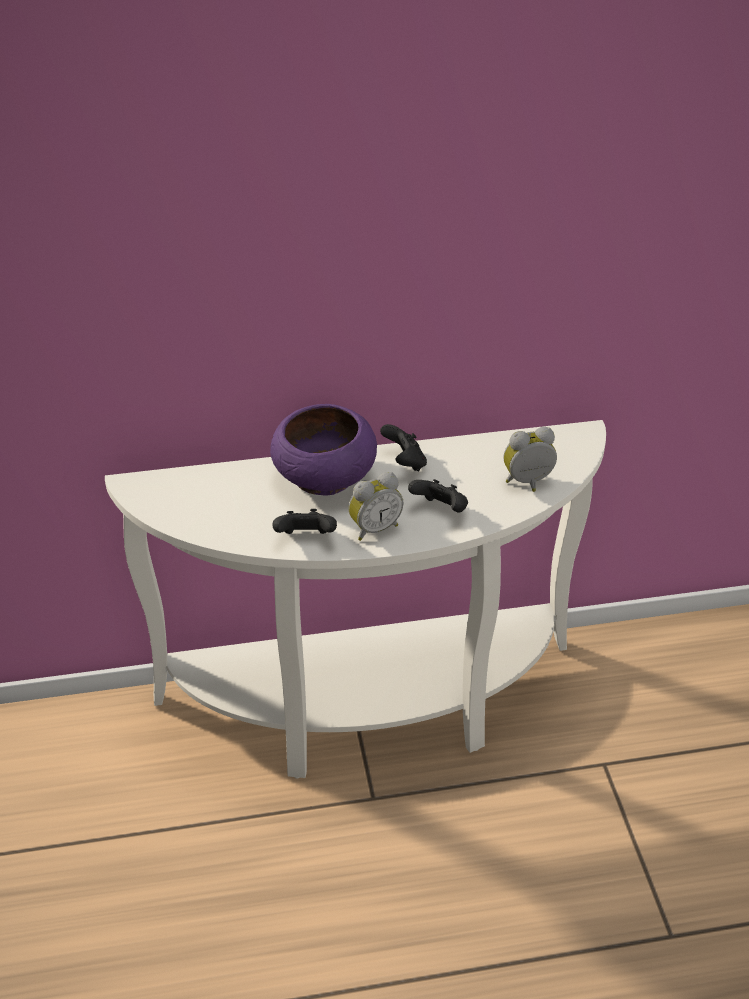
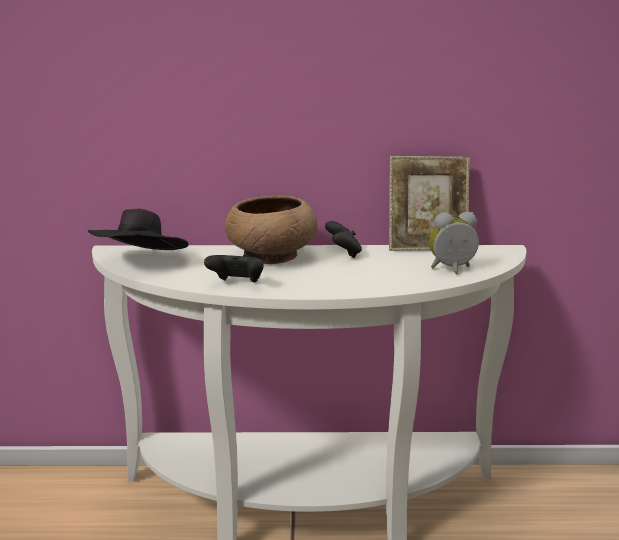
camera: 10 degrees right, 20 degrees down
(182, 509) = (142, 263): none -> black hat
(323, 477) = (270, 256): purple bowl -> brown bowl
(374, 528) = (301, 283): alarm clock -> none
(440, 510) = (366, 278): black game controller -> none
(494, 436) = (426, 246): none -> picture frame

